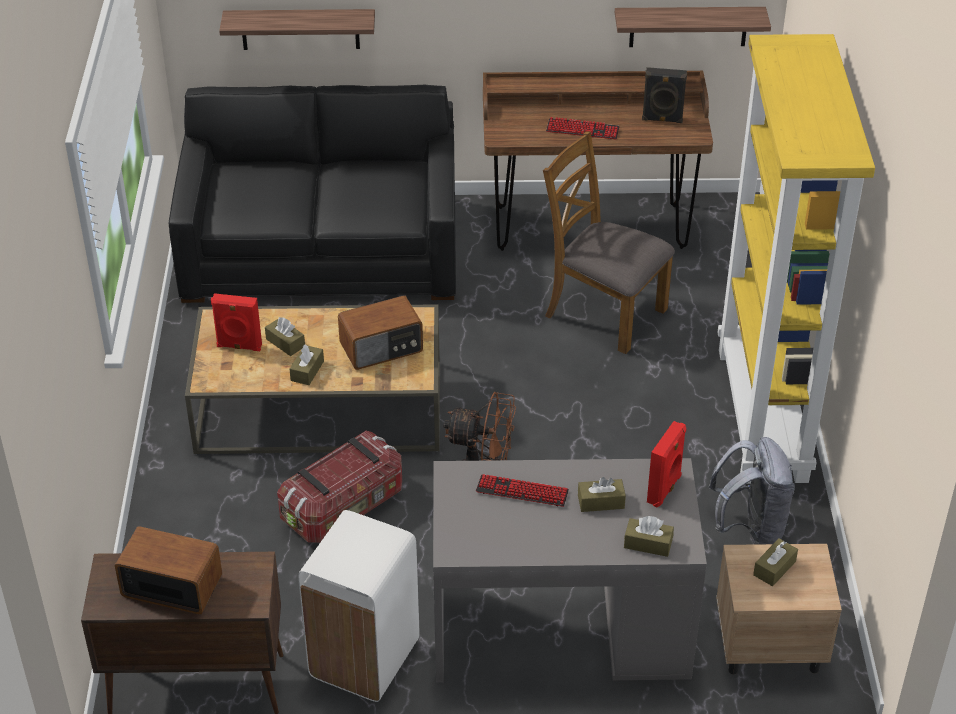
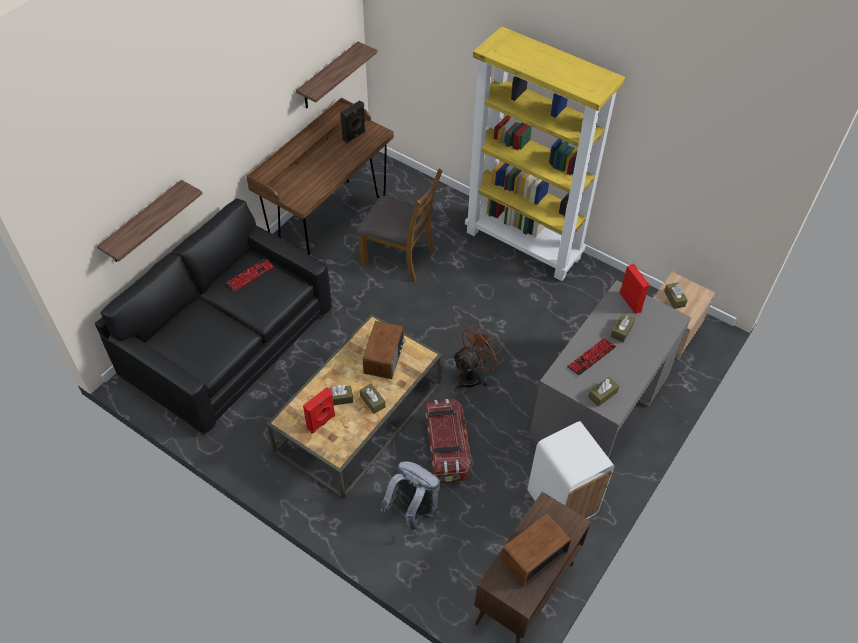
camera: 55 degrees left, 10 degrees up
(582, 130) = (330, 169): keyboard -> keyboard (250, 276)
(604, 312) = (399, 256): brown chair -> brown chair turned 135 degrees counterclockwise
(648, 544) = (663, 330): brown tissue box -> brown tissue box (602, 394)
(750, 528) = (592, 296): grey backpack -> grey backpack (413, 511)

